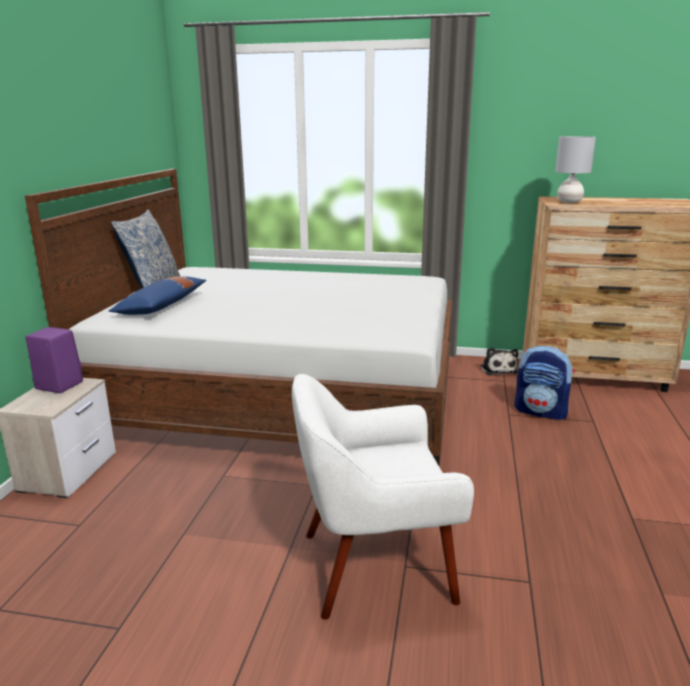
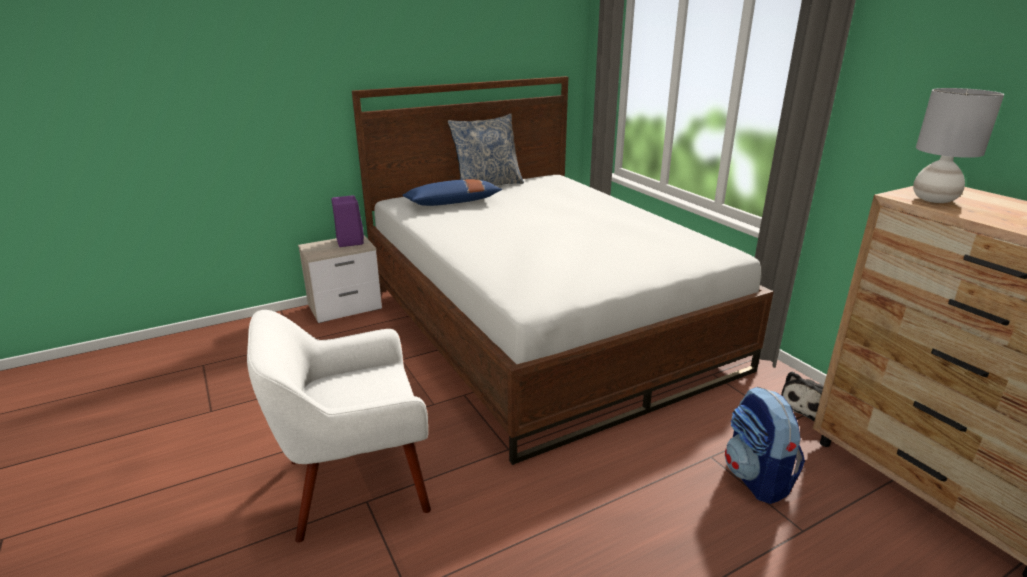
camera: 50 degrees right, 5 degrees up
(373, 565) = (354, 483): white armchair -> white armchair turned 60 degrees counterclockwise

